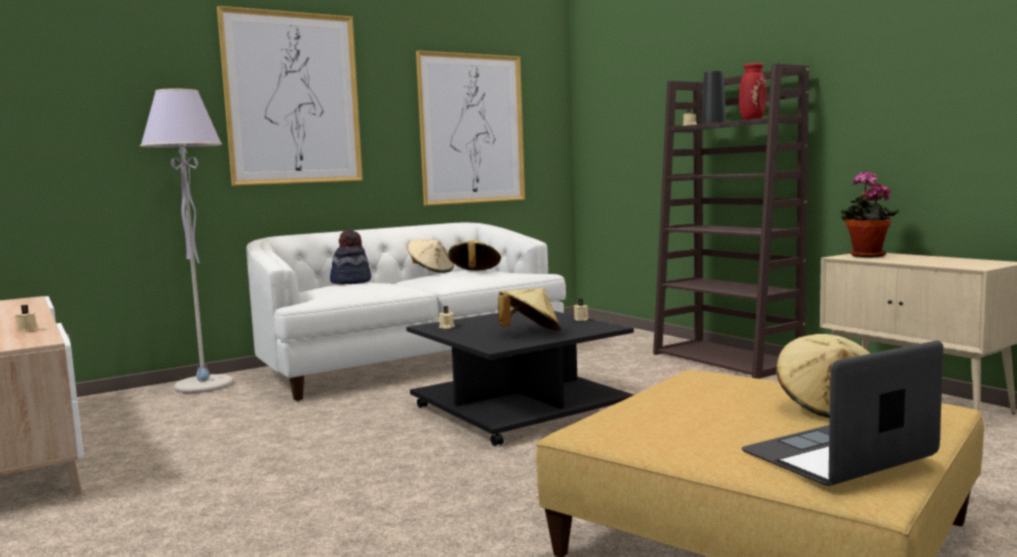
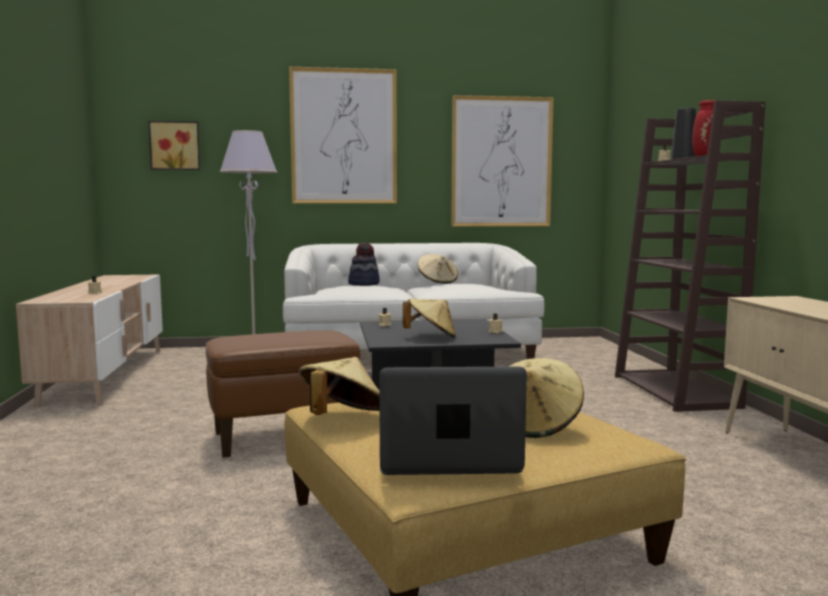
camera: 25 degrees right, 0 degrees up
(57, 110) = (175, 145): none -> picture
(414, 483) = (283, 437): none -> brown ottoman
(474, 273) = (464, 286): beige hat -> beige hat (342, 418)
(865, 256) = (776, 300): potted plant -> none

